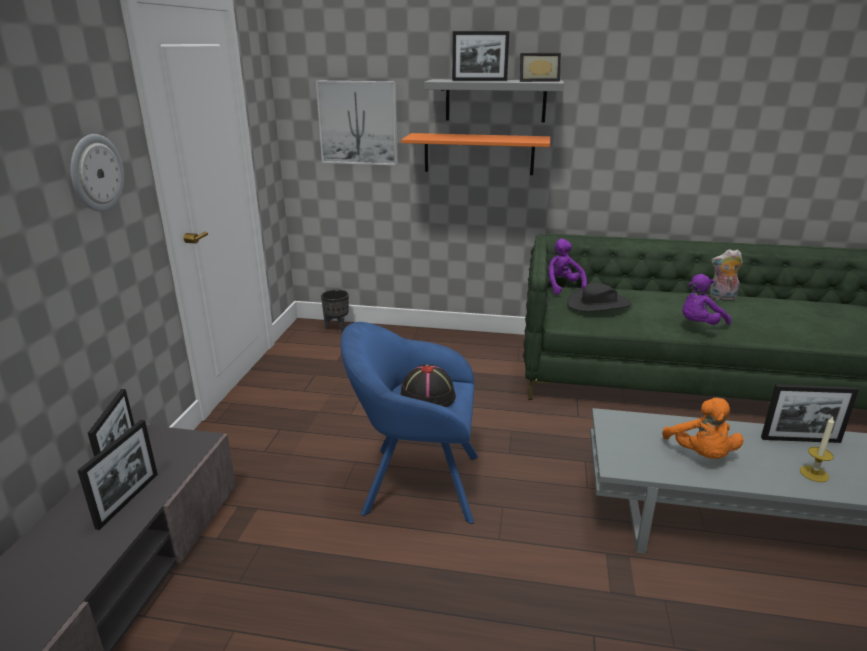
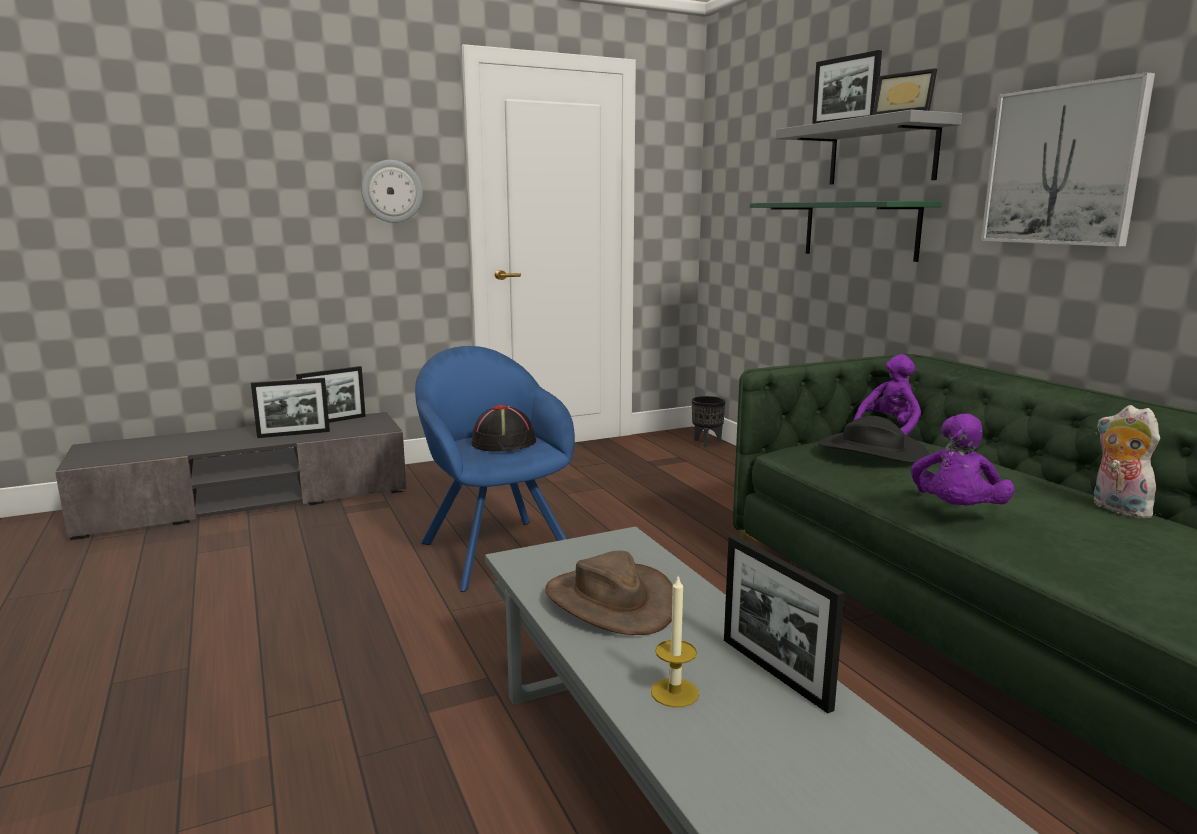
camera: 55 degrees right, 10 degrees down
(358, 123) = (756, 193): picture -> picture (1062, 166)
(478, 154) = (860, 230): orange shelf -> green shelf
(699, 325) = (956, 511): purple plush toy -> purple plush toy turned 90 degrees counterclockwise
(700, 455) = (610, 601): orange plush toy -> brown hat

